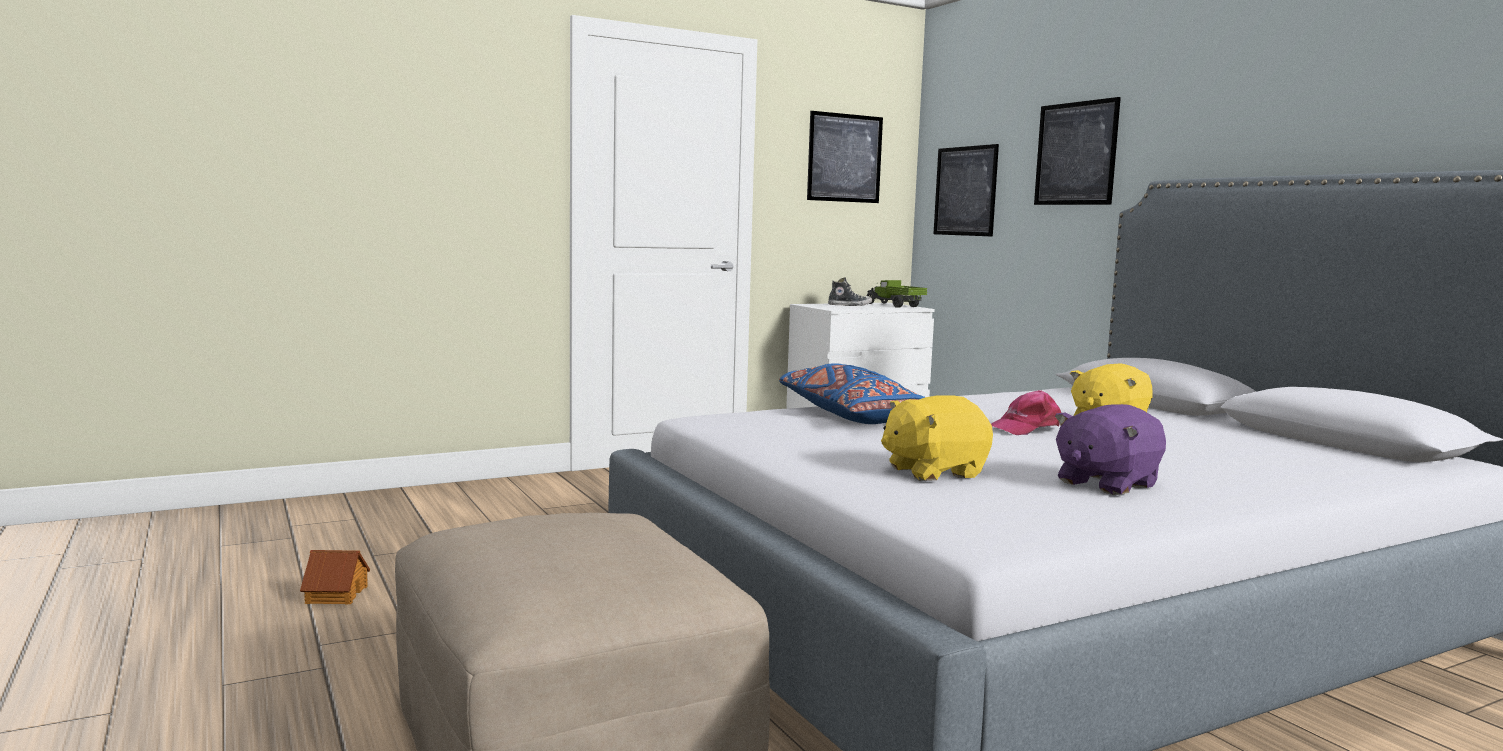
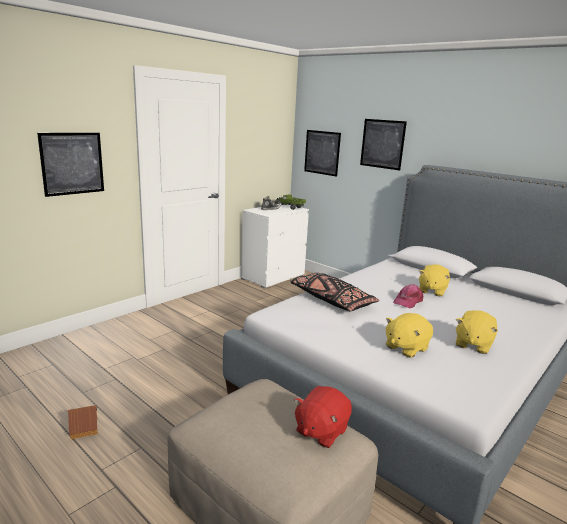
camera: 20 degrees left, 10 degrees up
(649, 563) = (321, 431): none -> red plush toy
(844, 158) = (264, 135): picture -> picture (72, 163)
(850, 415) = (331, 300): blue pillow -> black pillow
(1105, 483) = (473, 344): purple plush toy -> yellow plush toy

